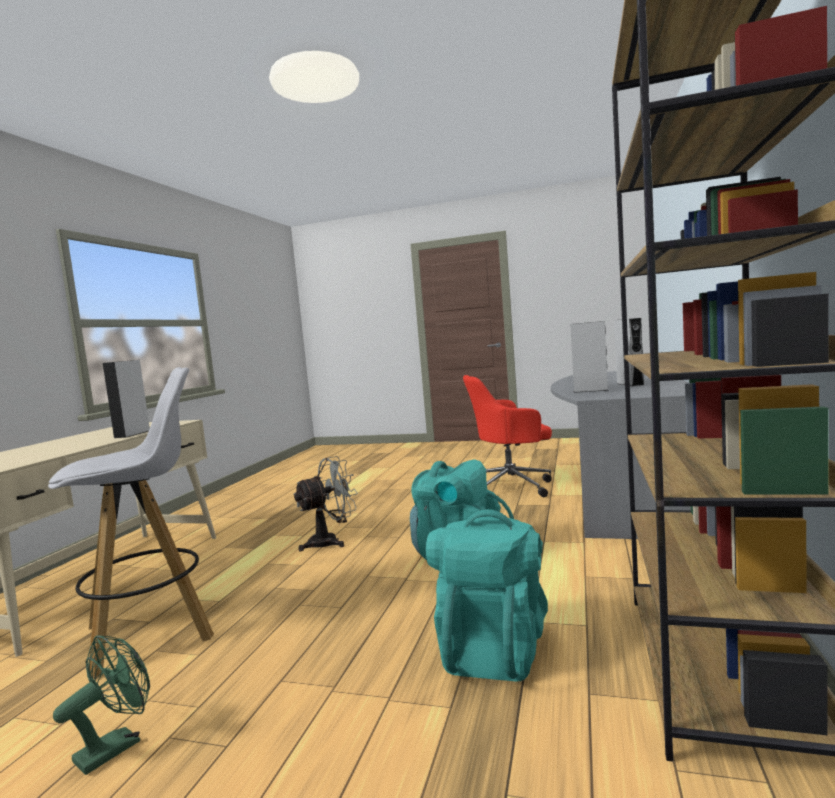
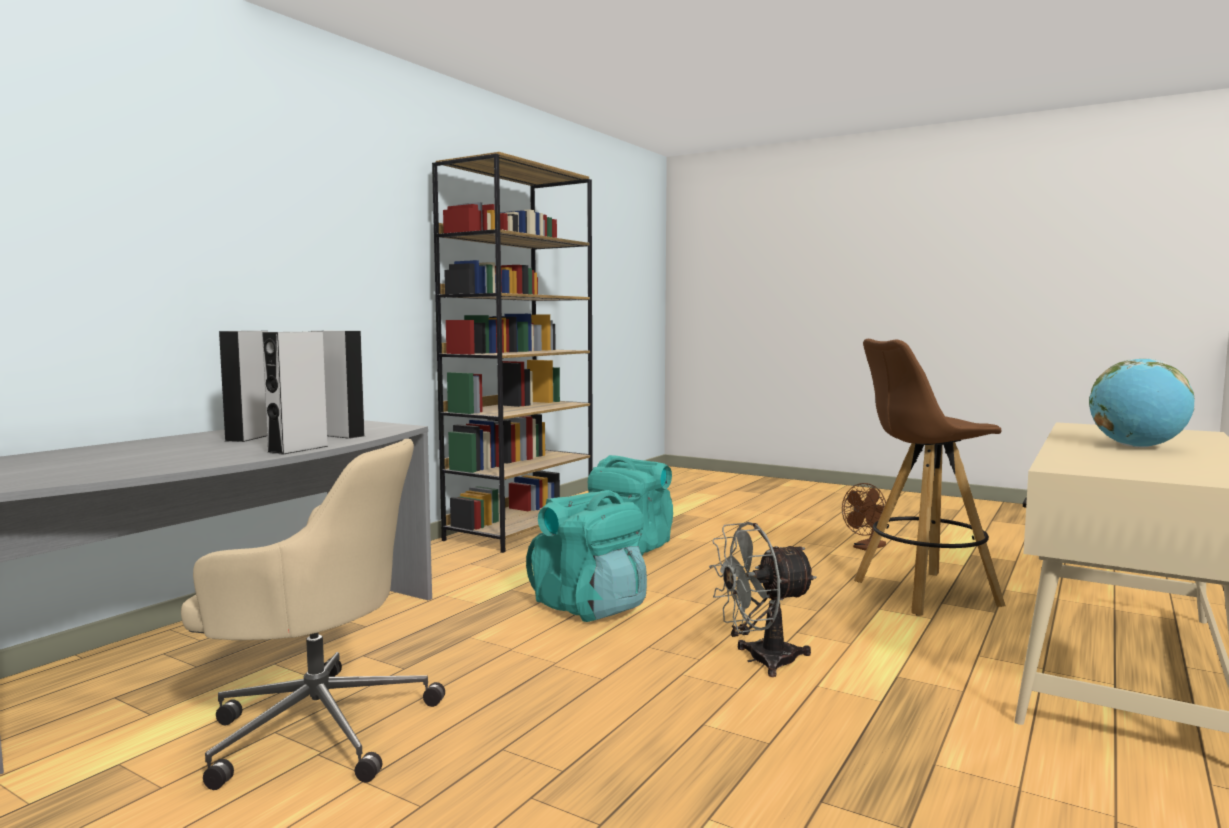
camera: 165 degrees left, 0 degrees up
(73, 443) = (1137, 447): none -> globe
(116, 746) = (866, 548): green fan -> brown fan
(132, 434) = (1071, 450): grey speaker -> grey speaker (298, 449)
(153, 632) = (923, 593): white stool -> brown stool
(511, 486) = (316, 727): red office chair -> beige office chair

